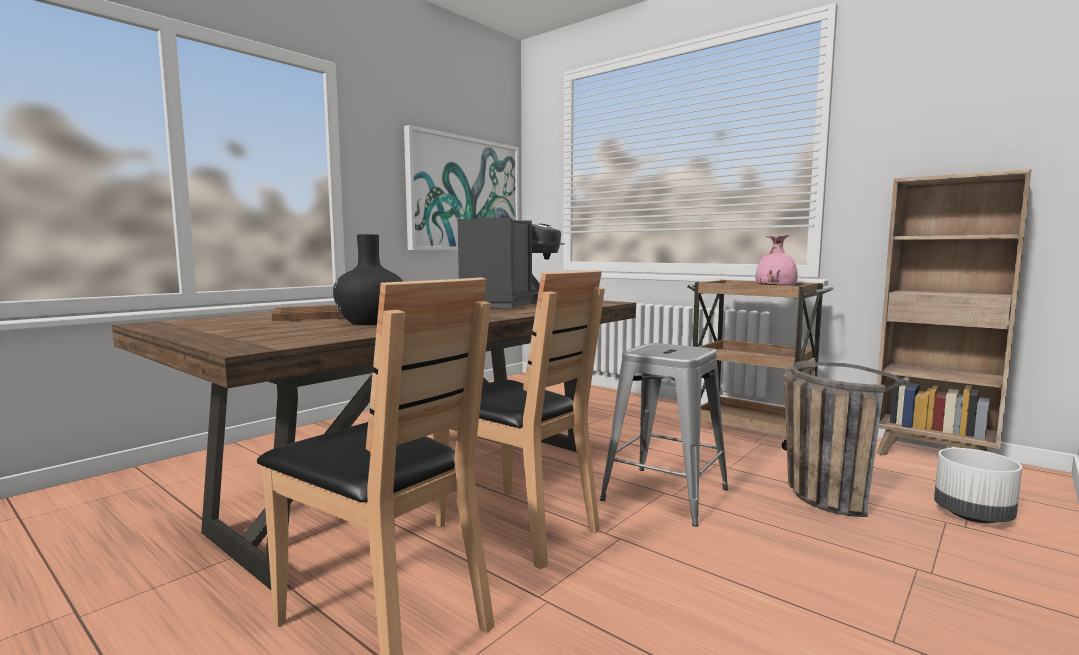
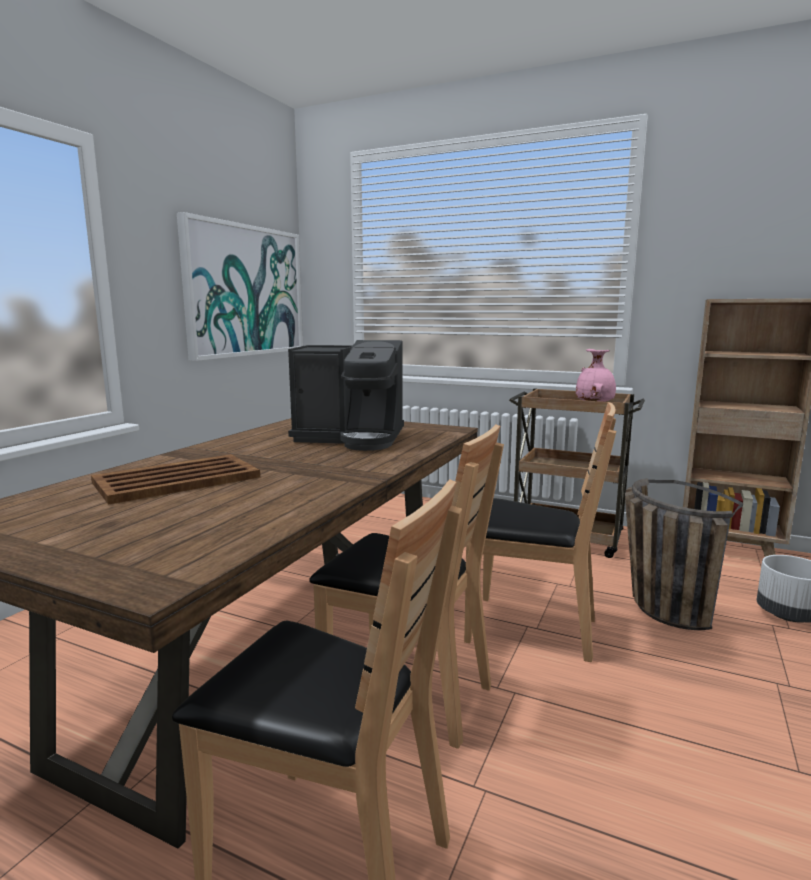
camera: 15 degrees left, 5 degrees up
(371, 322) = (242, 499): black vase -> none
(509, 303) = (351, 438): coffee machine -> coffee machine turned 90 degrees clockwise
(665, 494) = (529, 628): grey stool -> brown chair

